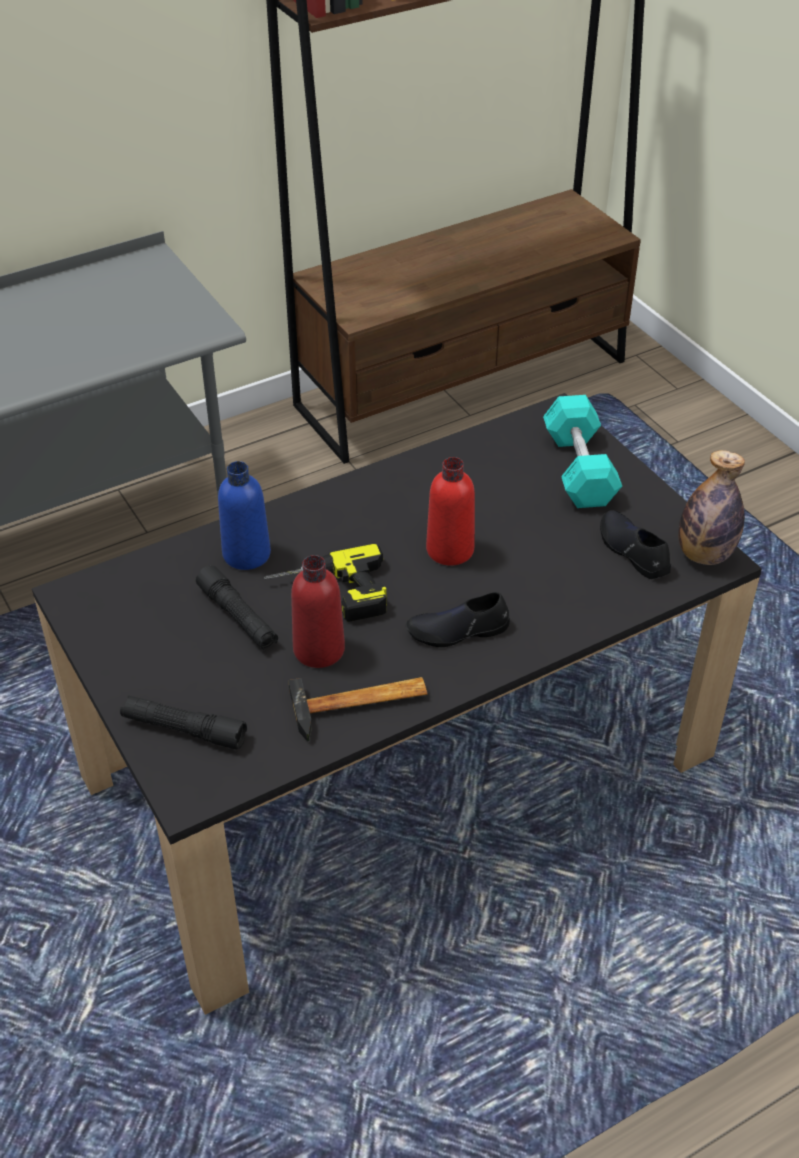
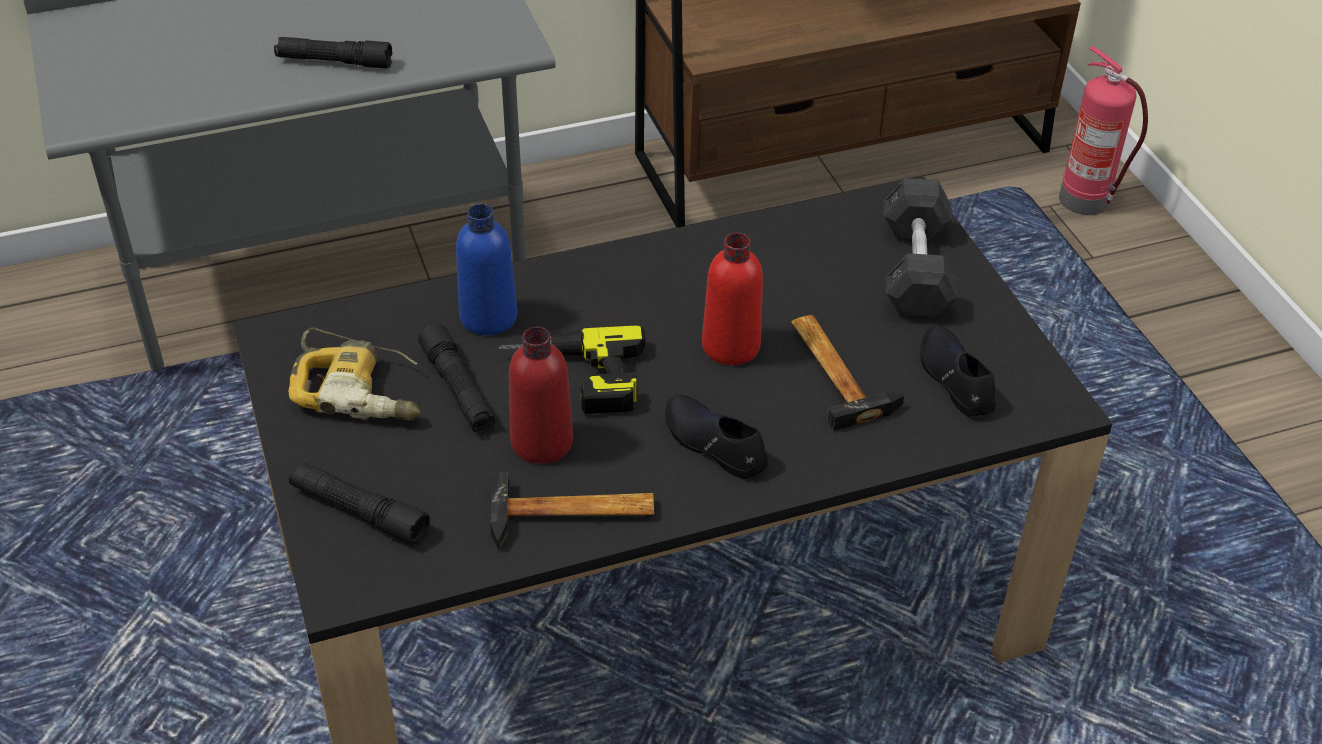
camera: 10 degrees right, 0 degrees up
(60, 359) = (334, 62): none -> black flashlight
(156, 628) = (360, 389): none -> power drill
(457, 630) = (713, 444): black shoe -> black shoe turned 45 degrees clockwise
(539, 558) = (836, 371): none -> hammer
(579, 469) = (915, 270): turquoise dumbbell -> grey dumbbell
(662, 397) = (1086, 200): none -> fire extinguisher
(704, 555) = (1044, 396): bottle -> none

